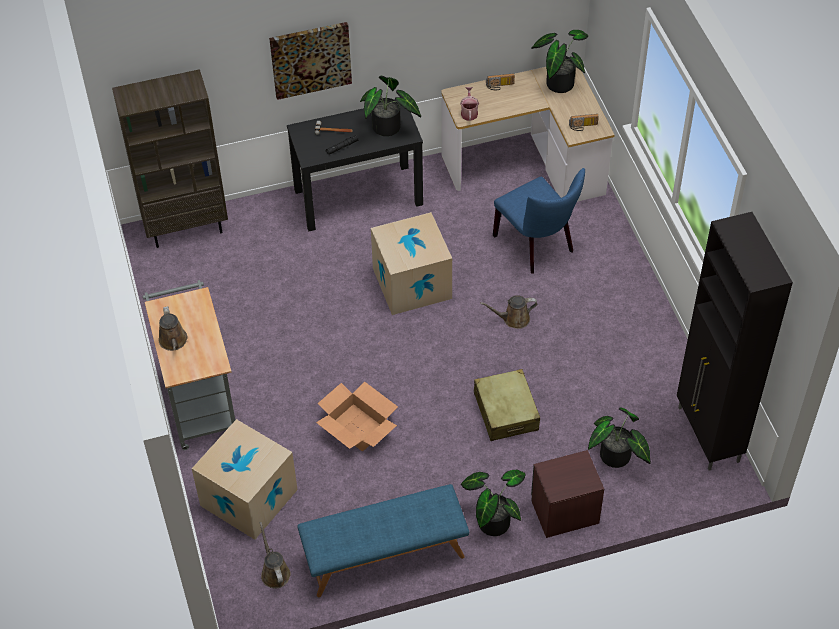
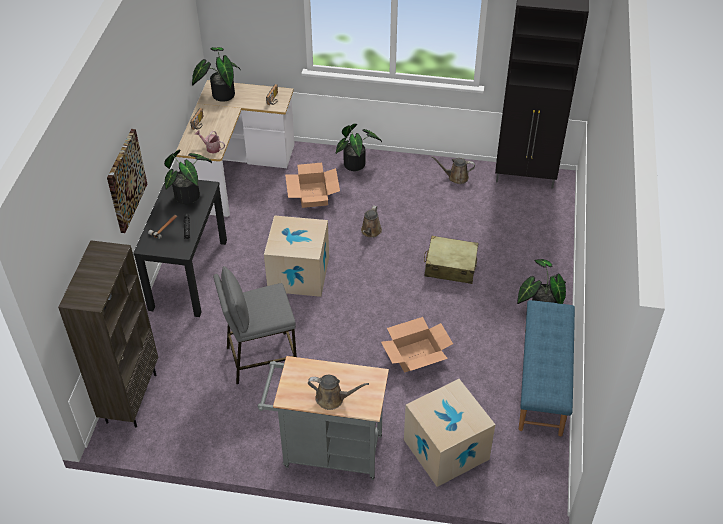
camera: 65 degrees left, 5 degrees down
(274, 572) = (526, 456): brown watering can -> brown watering can (456, 177)
(284, 301) = (261, 358): none -> grey stool
(537, 246) = (313, 195): blue chair -> cardboard box
(564, 511) = (551, 268): brown nightstand -> none
(616, 458) = (521, 226): potted plant -> potted plant (357, 165)

